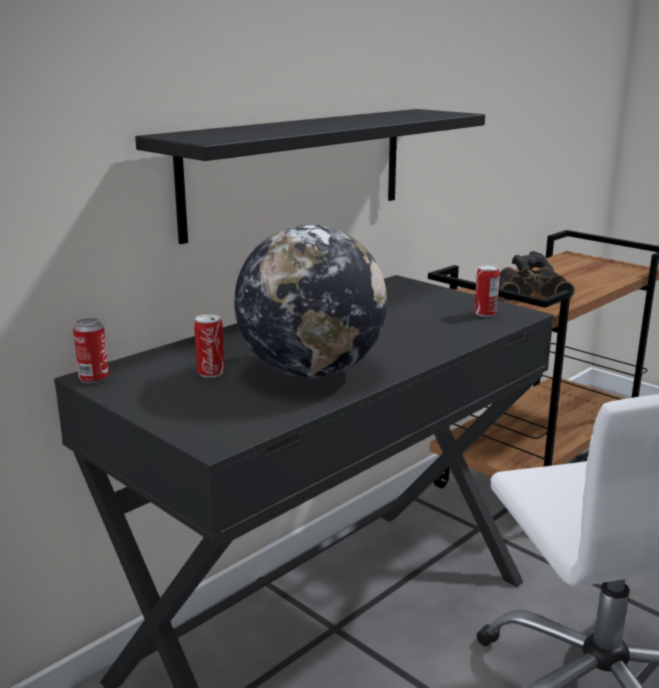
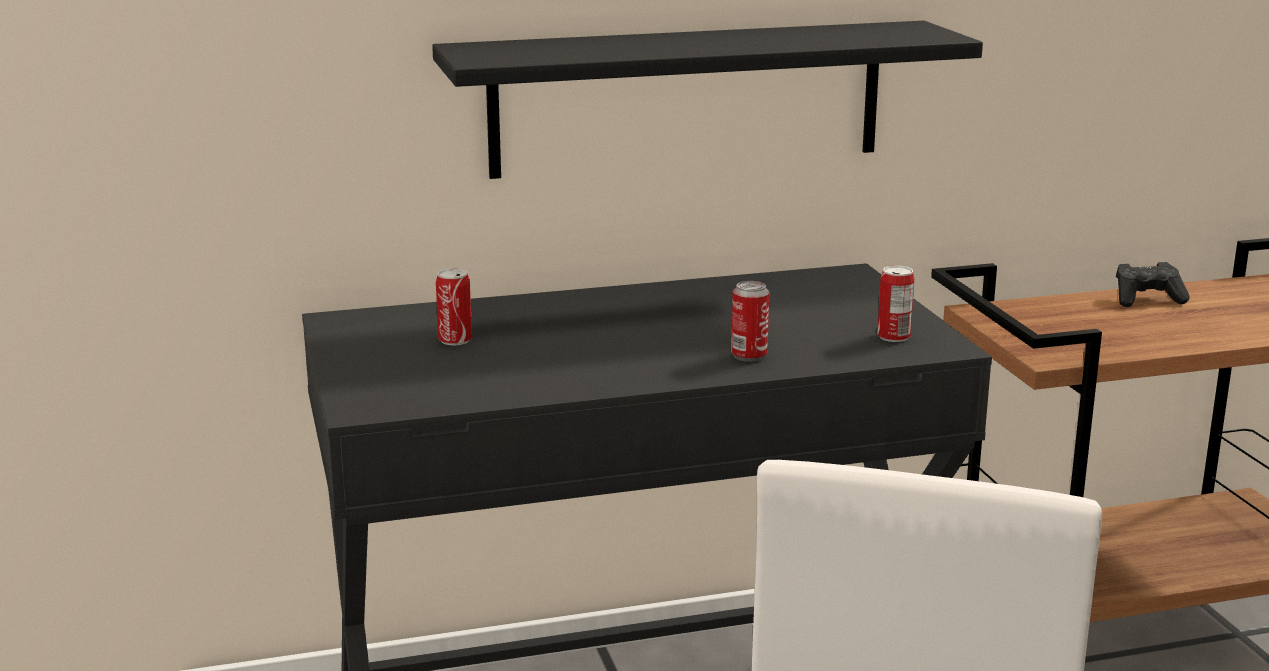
camera: 30 degrees right, 0 degrees up
(94, 379) = (335, 322): can -> can (749, 356)
(311, 372) = (559, 362): globe -> none
(529, 293) = (1091, 327): binoculars -> none

